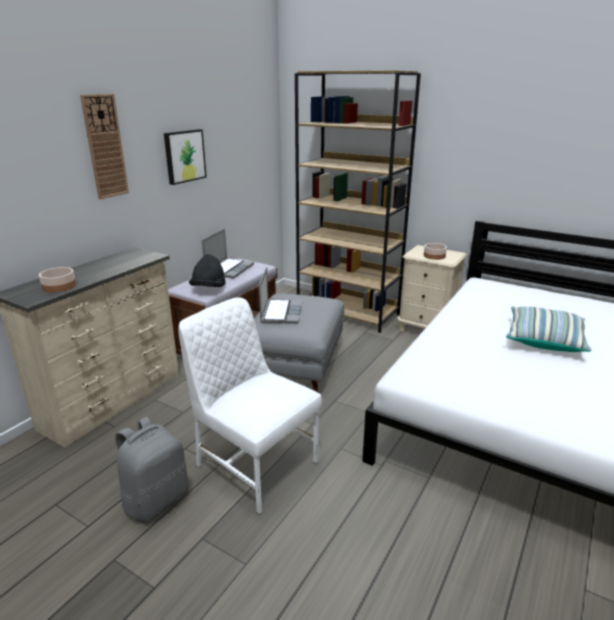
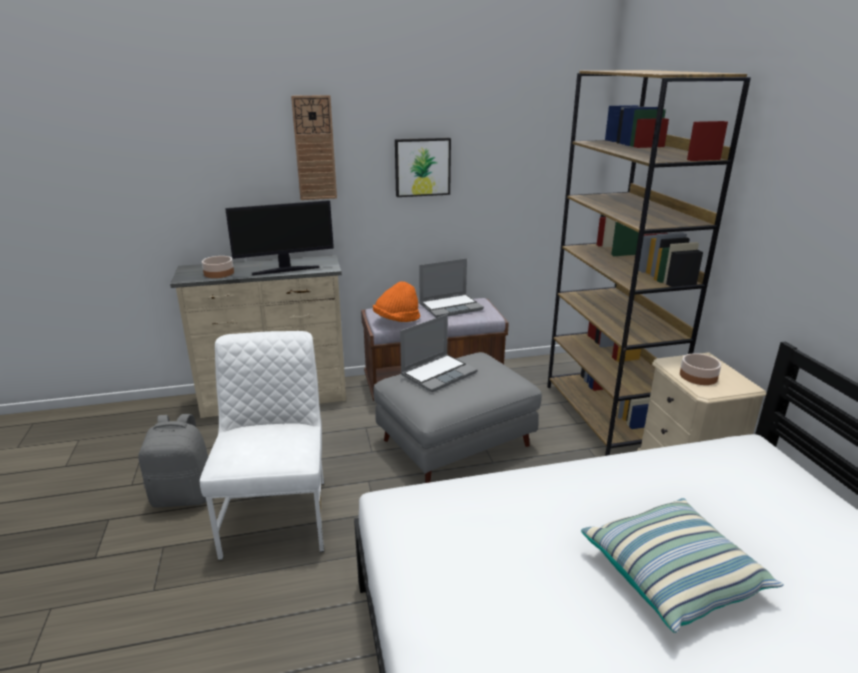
camera: 45 degrees right, 0 degrees up
(119, 267) = (285, 270): none -> monitor
(208, 288) = (396, 320): black hat -> orange hat

